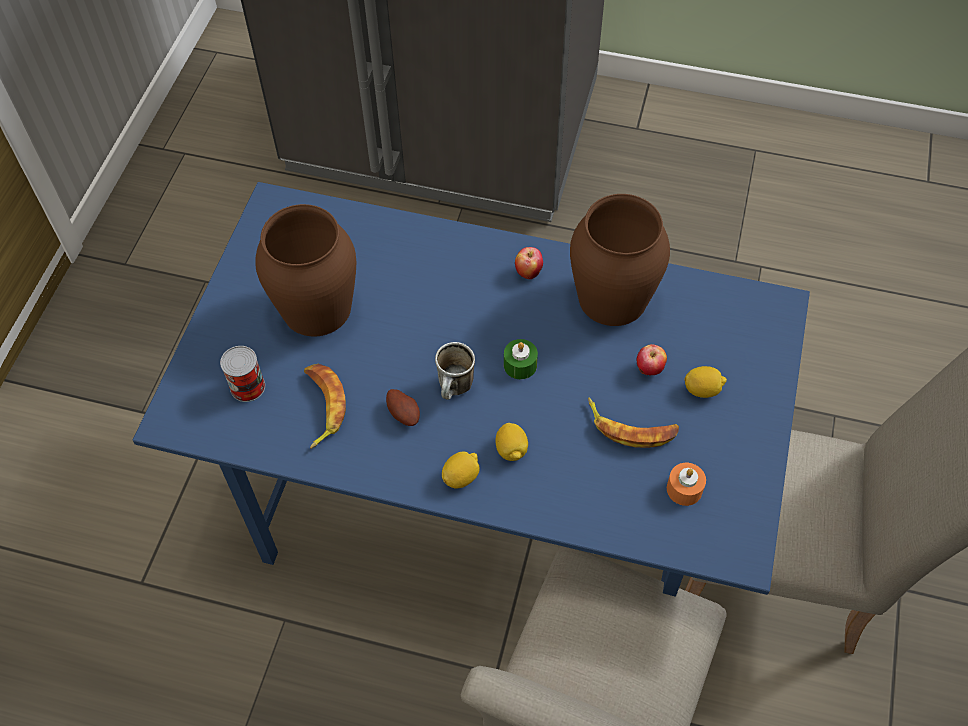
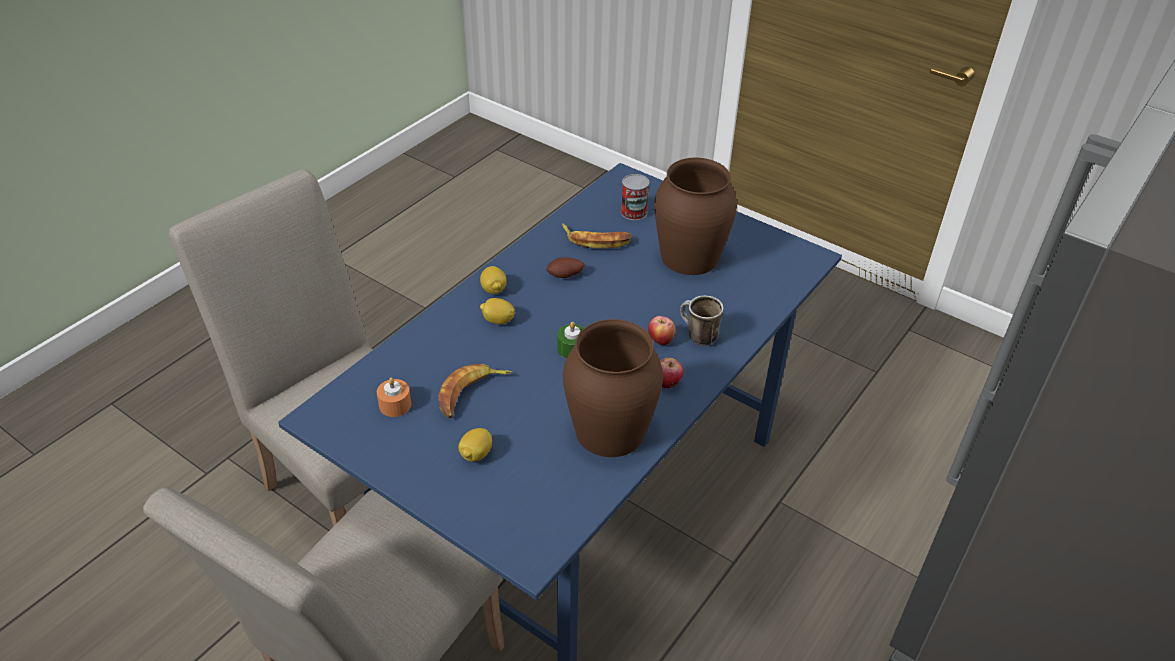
camera: 110 degrees right, 15 degrees down
(455, 389) = (570, 307): mug -> mug (697, 336)
(649, 369) = (518, 426): apple -> apple (660, 341)

